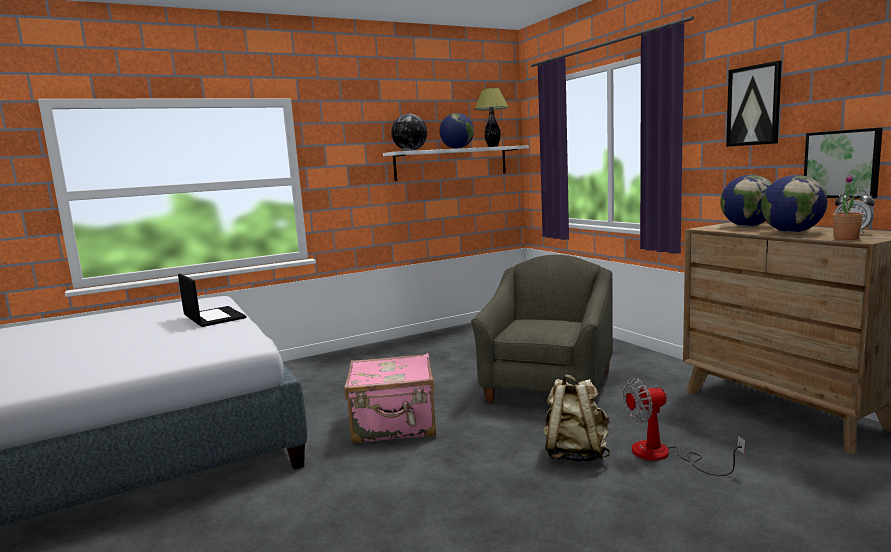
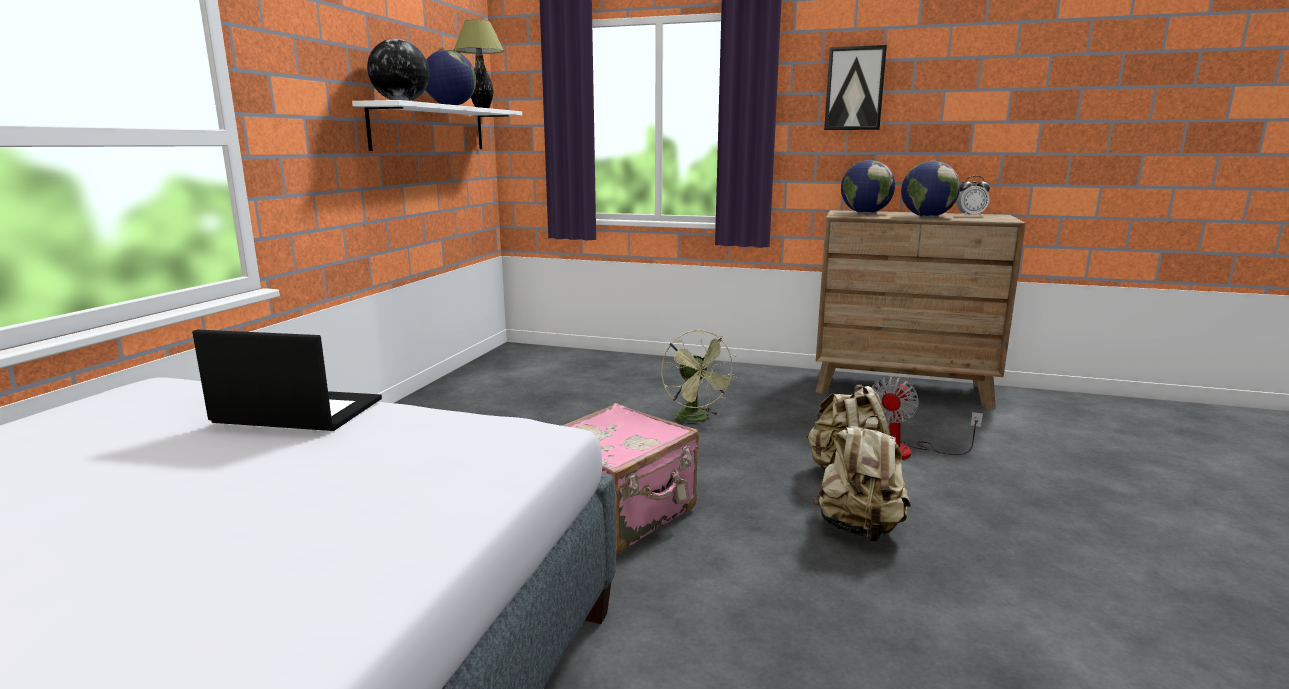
camera: 45 degrees left, 5 degrees up
(508, 487) = (859, 529): none -> beige backpack
(548, 387) = (697, 419): grey armchair -> green fan
(842, 164) = (942, 153): picture -> none
(846, 238) = (990, 220): potted plant -> none

